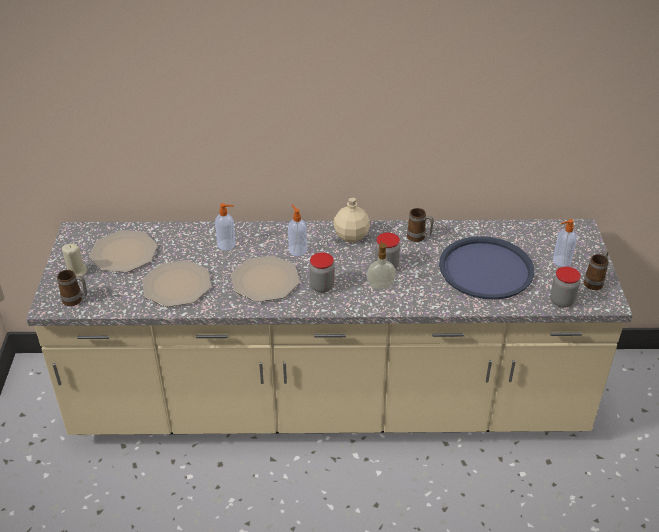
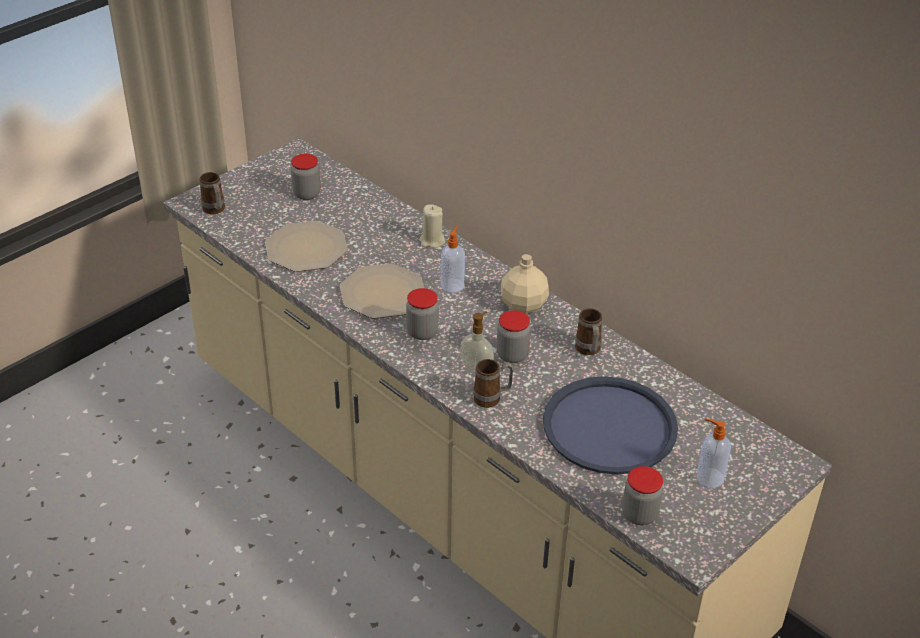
camera: 45 degrees right, 0 degrees up
(76, 272) = (248, 187): beige candle -> beige candle (432, 241)
(124, 253) = (307, 194): plate -> jar
(227, 245) = (398, 240): soap dispenser -> none
(595, 282) = (712, 524): mug -> mug (492, 398)

